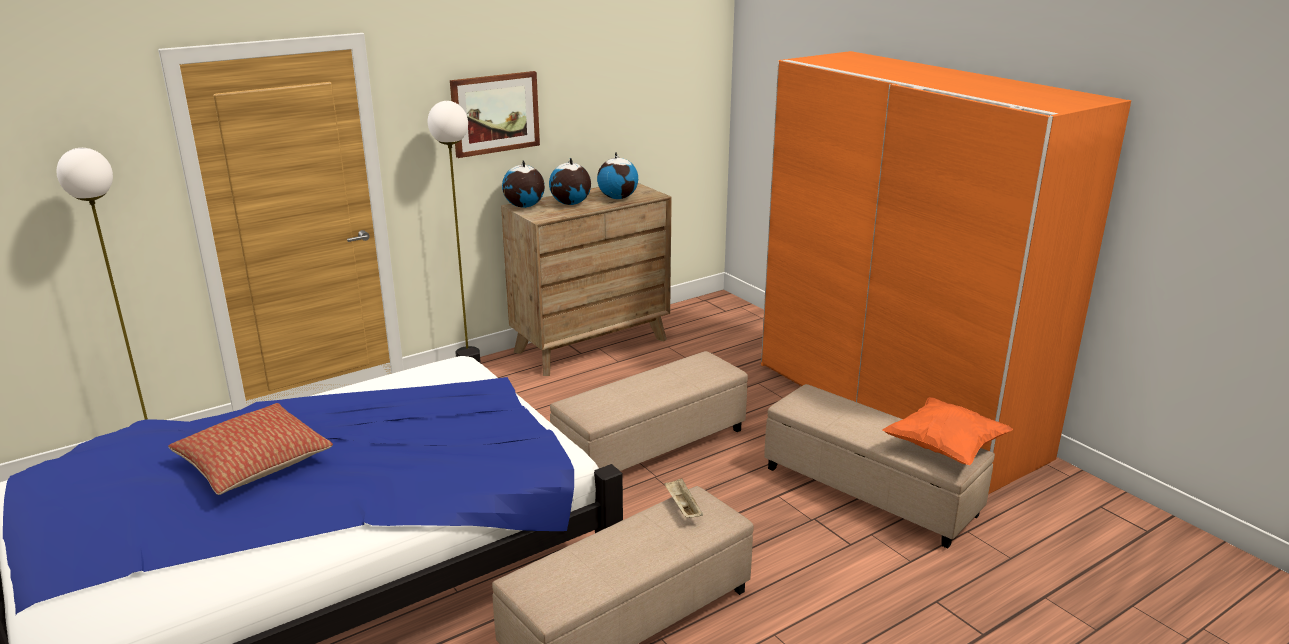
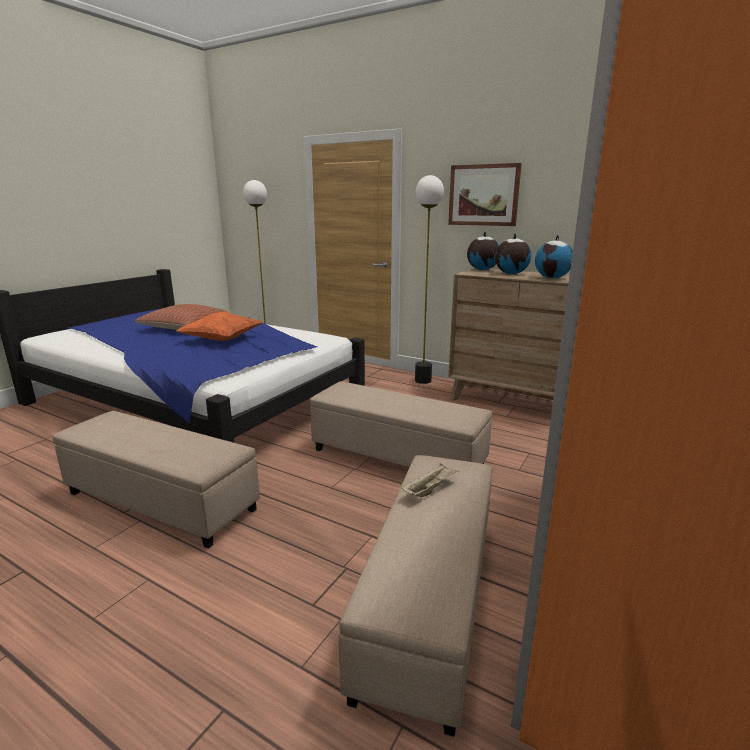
camera: 65 degrees right, 5 degrees down
(682, 507) = (213, 447): beige tray -> beige tray (430, 489)
(945, 448) = (427, 589): orange pillow -> orange pillow (222, 340)

